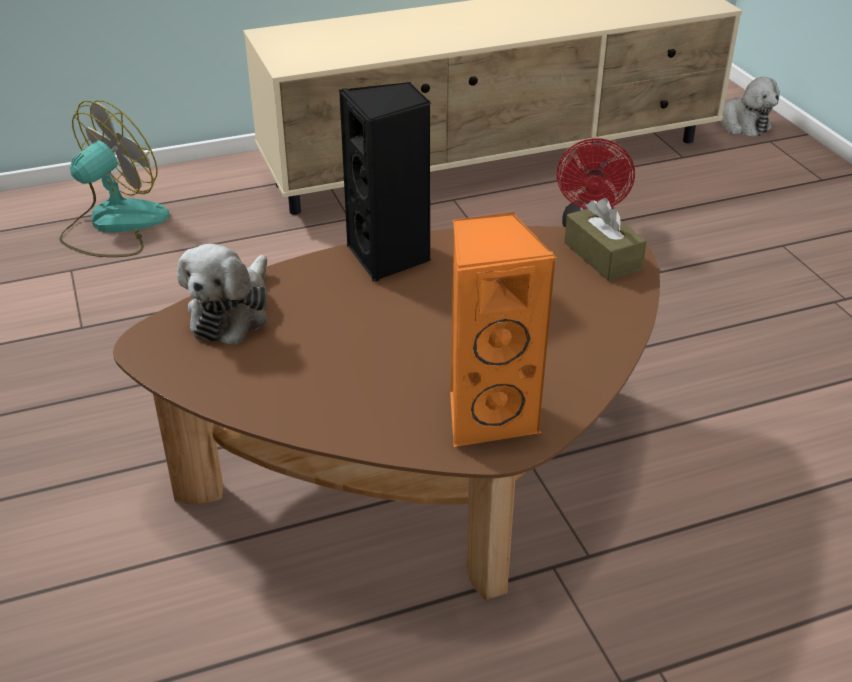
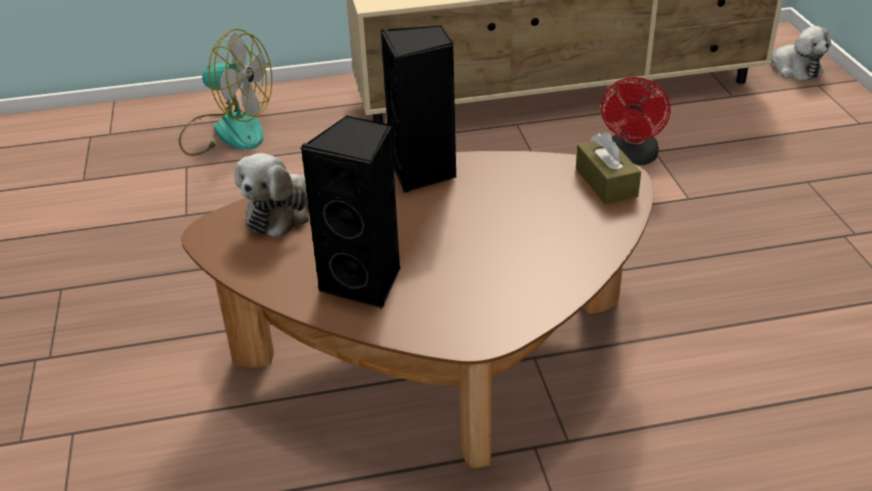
camera: 10 degrees right, 0 degrees up
(114, 225) = (227, 131): fan -> fan turned 60 degrees clockwise
(353, 390) = (365, 282): none -> black speaker
(488, 415) = (472, 312): orange speaker -> none

